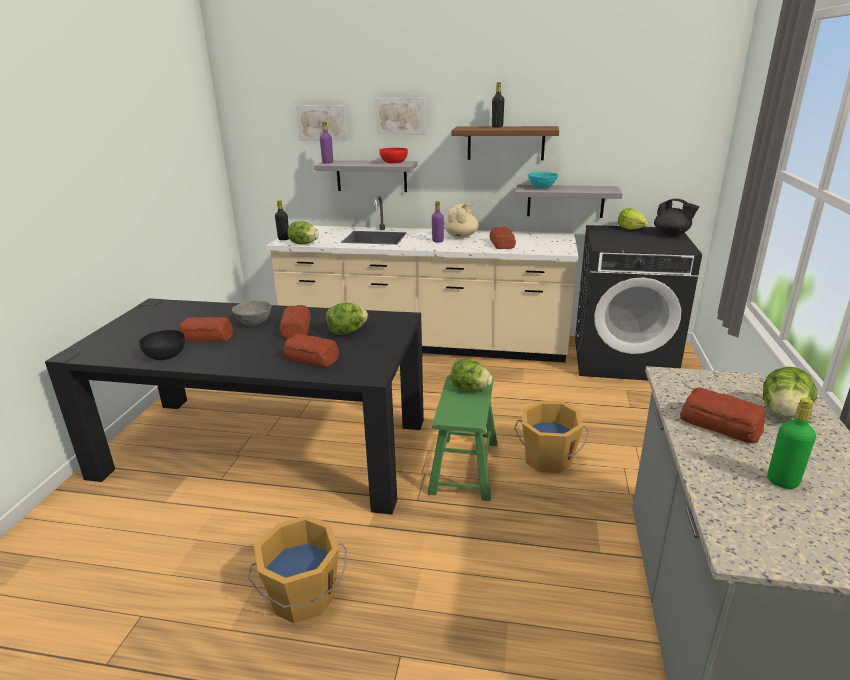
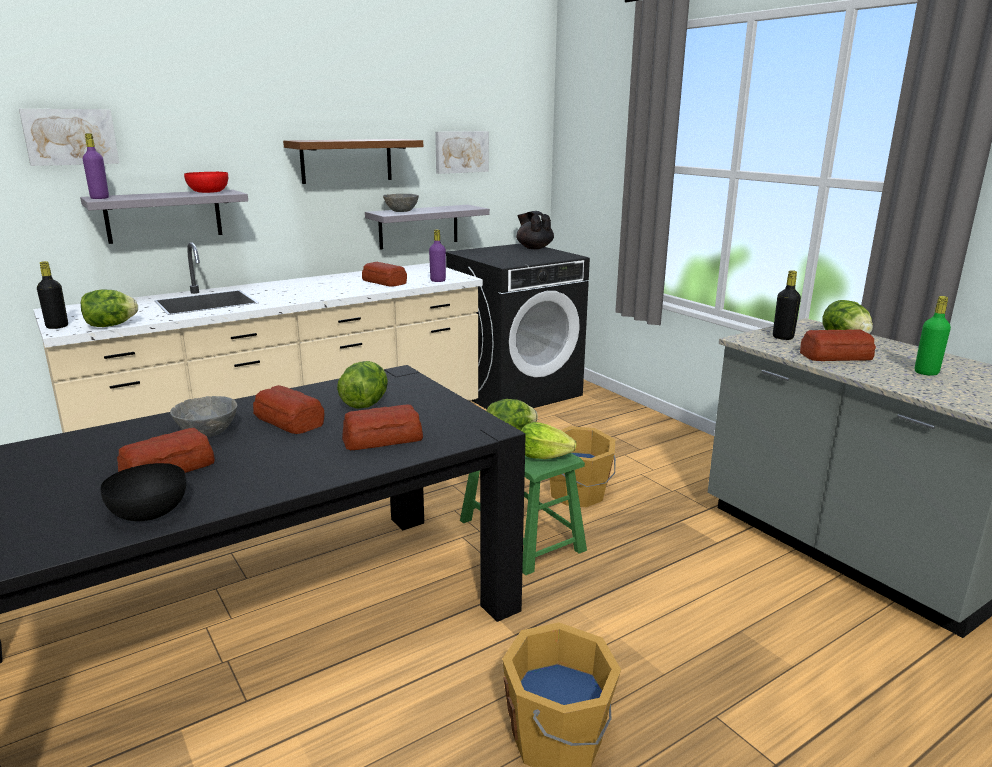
camera: 45 degrees left, 5 degrees down
(401, 115) = (203, 126): picture -> picture (461, 152)
(437, 241) = (304, 291): purple bottle -> purple bottle (438, 280)
(461, 236) = (321, 283): beige teapot -> none
(497, 127) = (341, 139): black bottle -> black bottle (783, 337)
(542, 187) = (401, 211): turquoise bowl -> grey bowl
(631, 229) = (492, 249): lettuce -> lettuce (543, 456)
(671, 234) = (534, 248): black teapot -> black teapot turned 120 degrees counterclockwise

